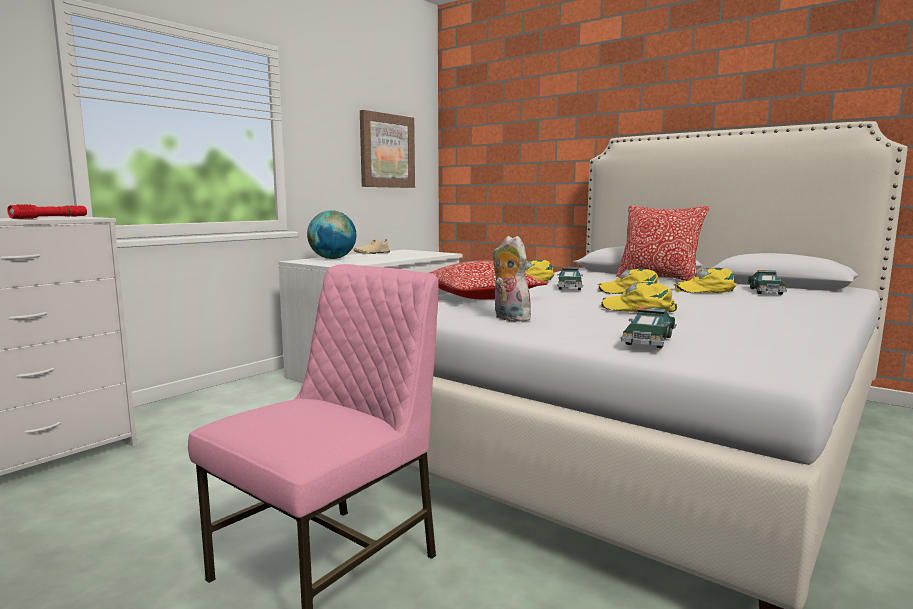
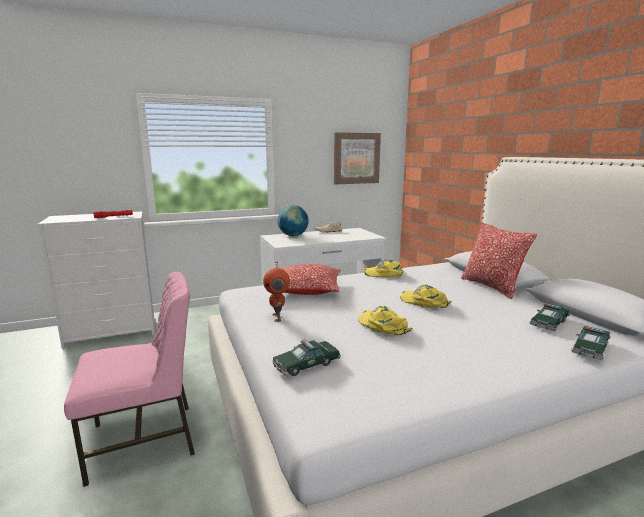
camera: 30 degrees right, 5 degrees up
(508, 318) = (278, 317): plush toy -> toy robot
(569, 287) = (391, 288): toy car -> toy car (590, 349)
(705, 290) = (496, 310): yellow cap -> none

